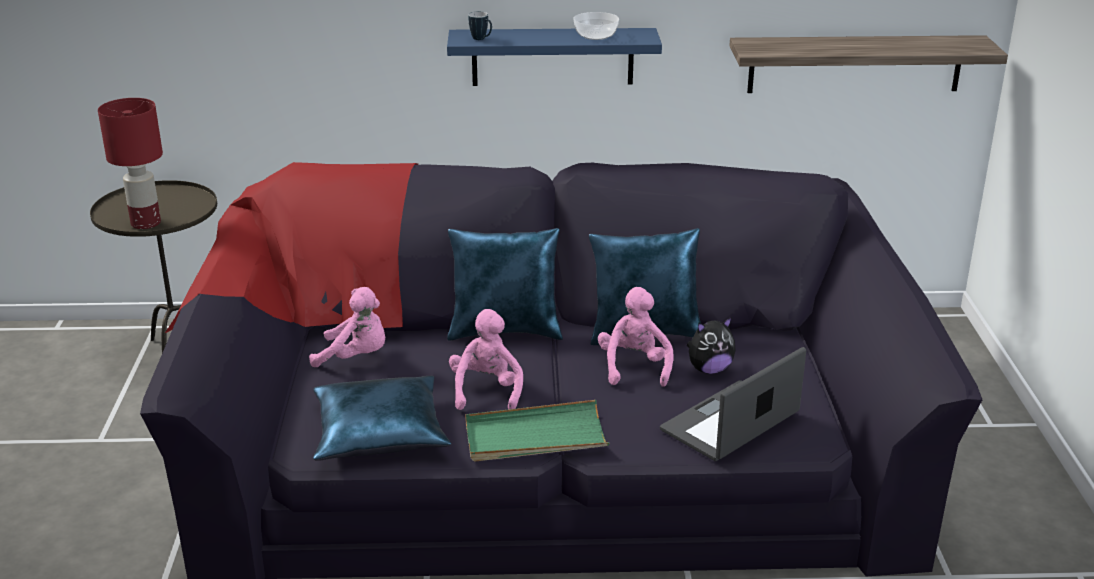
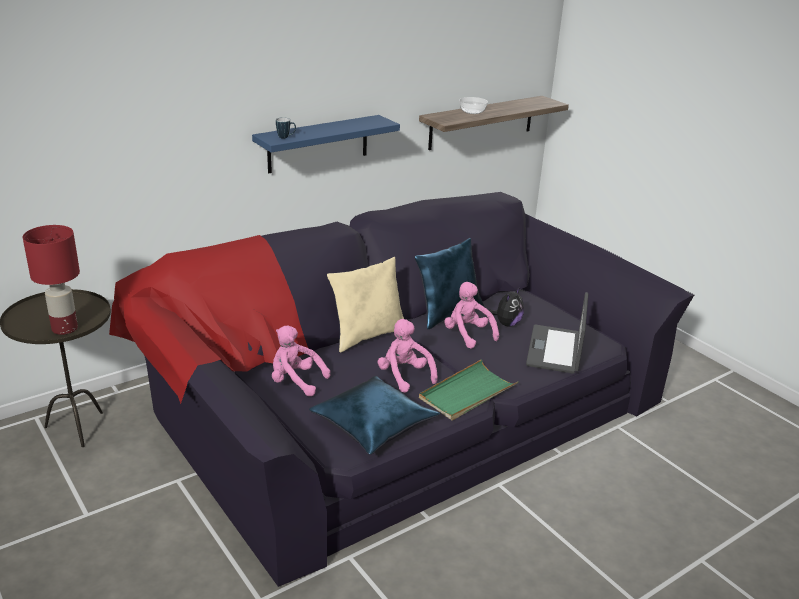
camera: 35 degrees left, 0 degrees up
(356, 357) = (295, 381): pink plush toy -> pink plush toy turned 135 degrees counterclockwise
(506, 330) = (367, 335): blue pillow -> beige pillow
(595, 36) = (353, 124): bowl -> bowl (472, 111)

